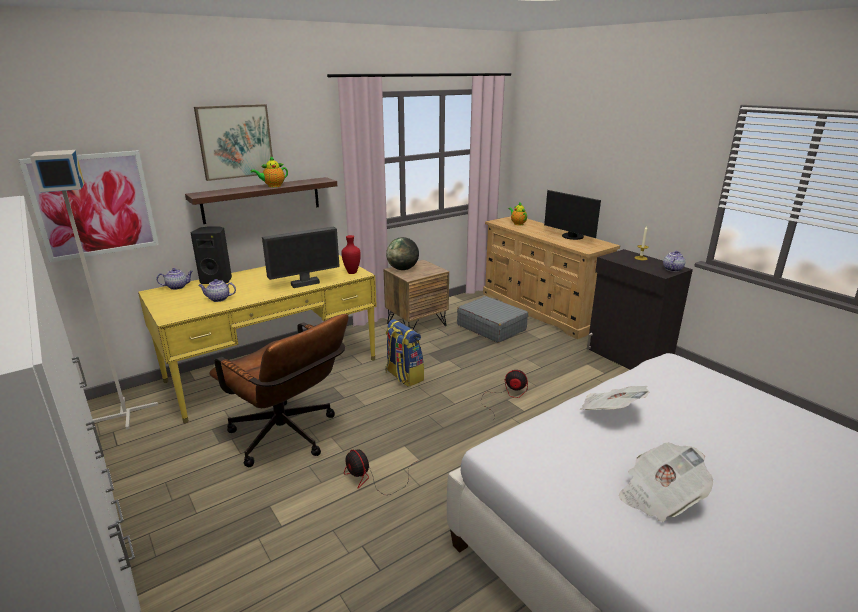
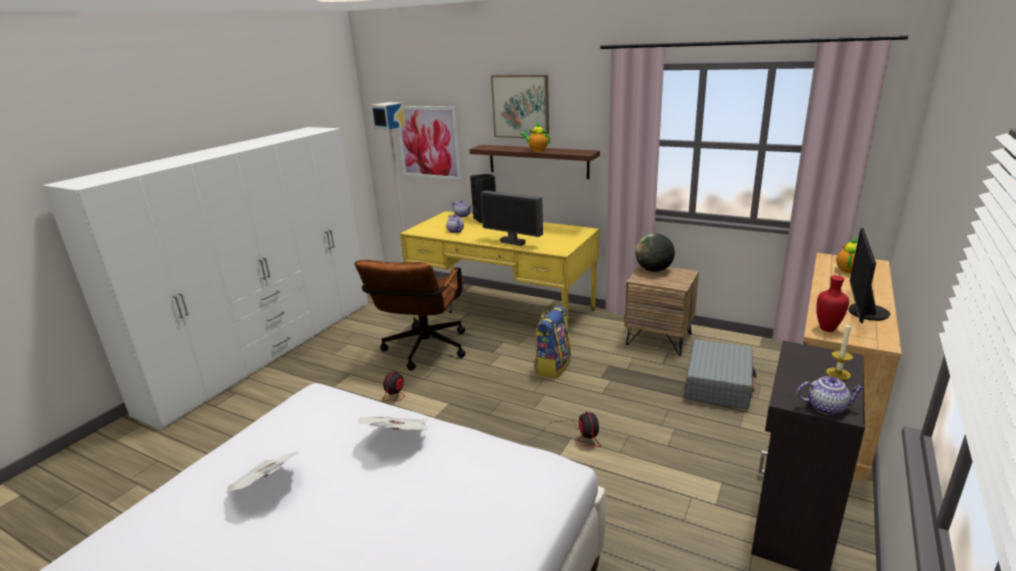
camera: 65 degrees right, 0 degrees up
(352, 272) = (560, 248): red vase -> red vase (828, 329)

